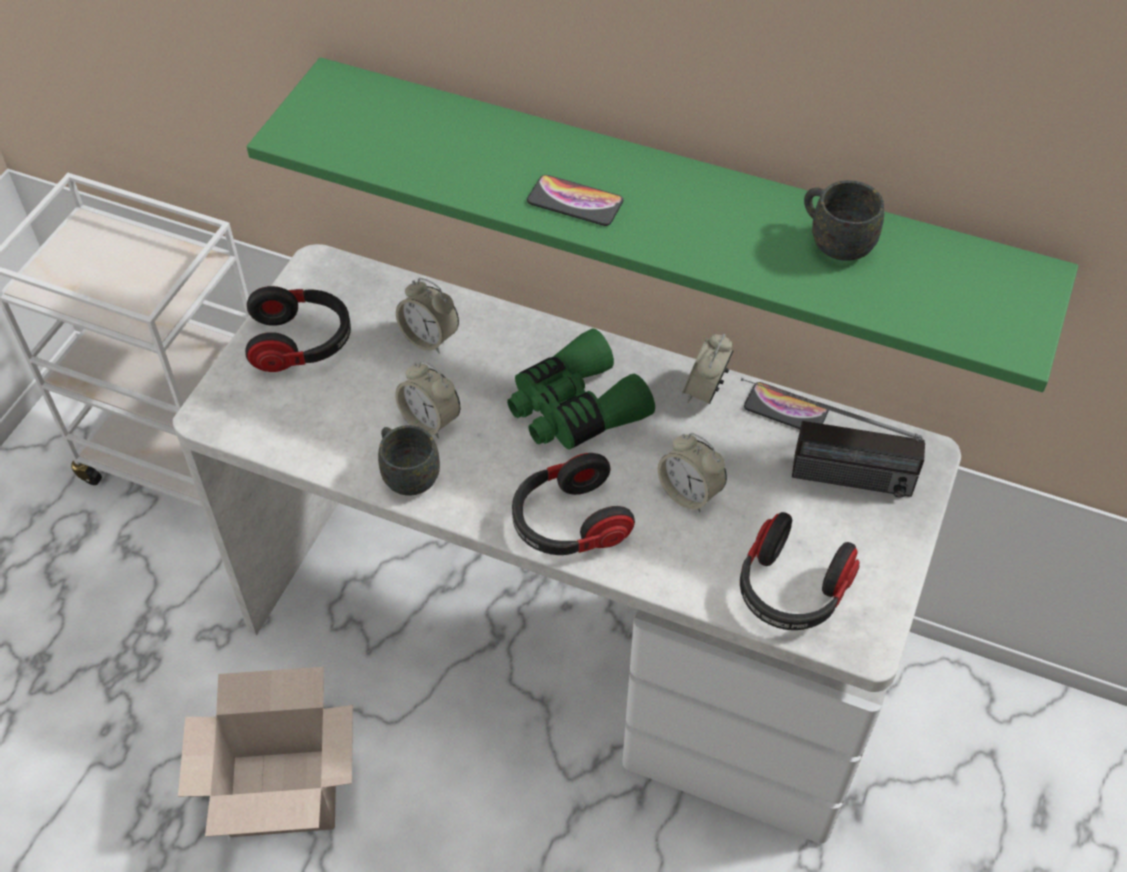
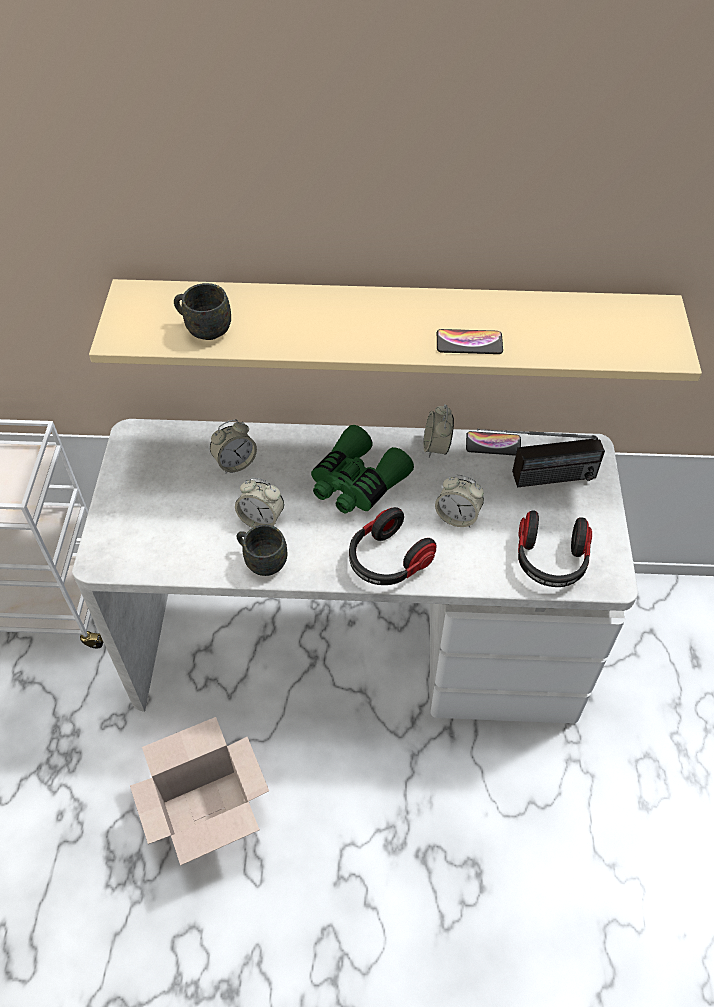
camera: 20 degrees left, 0 degrees up
(302, 343) = (145, 491): headphones -> none
(429, 338) = (235, 463): alarm clock -> alarm clock turned 45 degrees counterclockwise
(575, 202) = (345, 335): phone -> phone (469, 343)
(669, 204) = (393, 324): green shelf -> beige shelf
(834, 241) = (527, 318): grey mug -> grey mug (203, 328)

